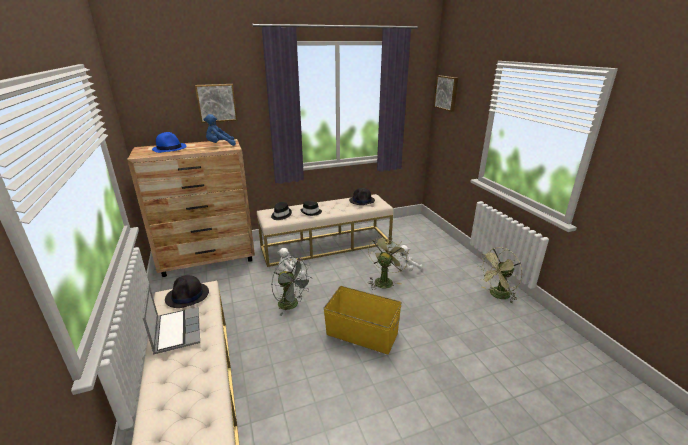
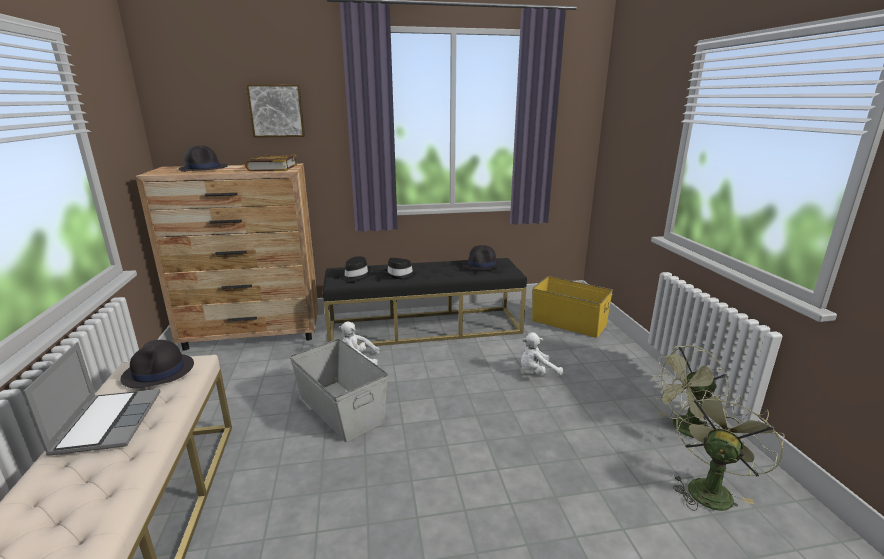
camera: 10 degrees right, 5 degrees down
(169, 148) = (204, 168): blue hat -> black hat
(220, 145) = (272, 168): blue plush toy -> book
(292, 305) = (341, 408): grey fan -> grey storage box
(326, 245) = (425, 327): beige bench -> black bench
(362, 334) = (433, 468): yellow storage box -> yellow storage box (569, 323)
(384, 280) = (496, 386): green fan -> green fan (710, 488)
(446, 93) = (621, 107): picture -> none

